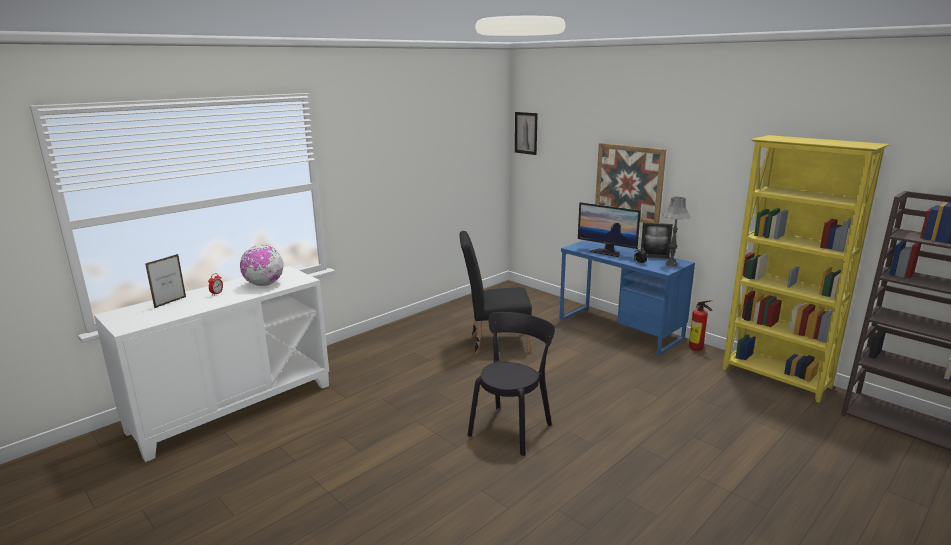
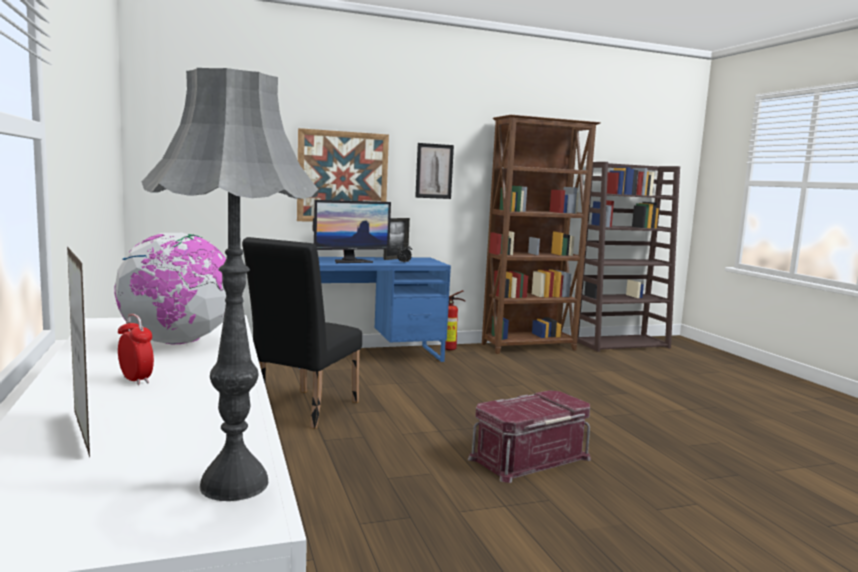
camera: 65 degrees left, 10 degrees down
(512, 428) = (529, 457): black chair -> red storage box
(526, 133) = (160, 115): picture -> picture (434, 171)
(671, 264) = (425, 260): grey table lamp -> grey table lamp (233, 485)
(776, 379) = (530, 347): yellow bookcase -> brown bookcase

